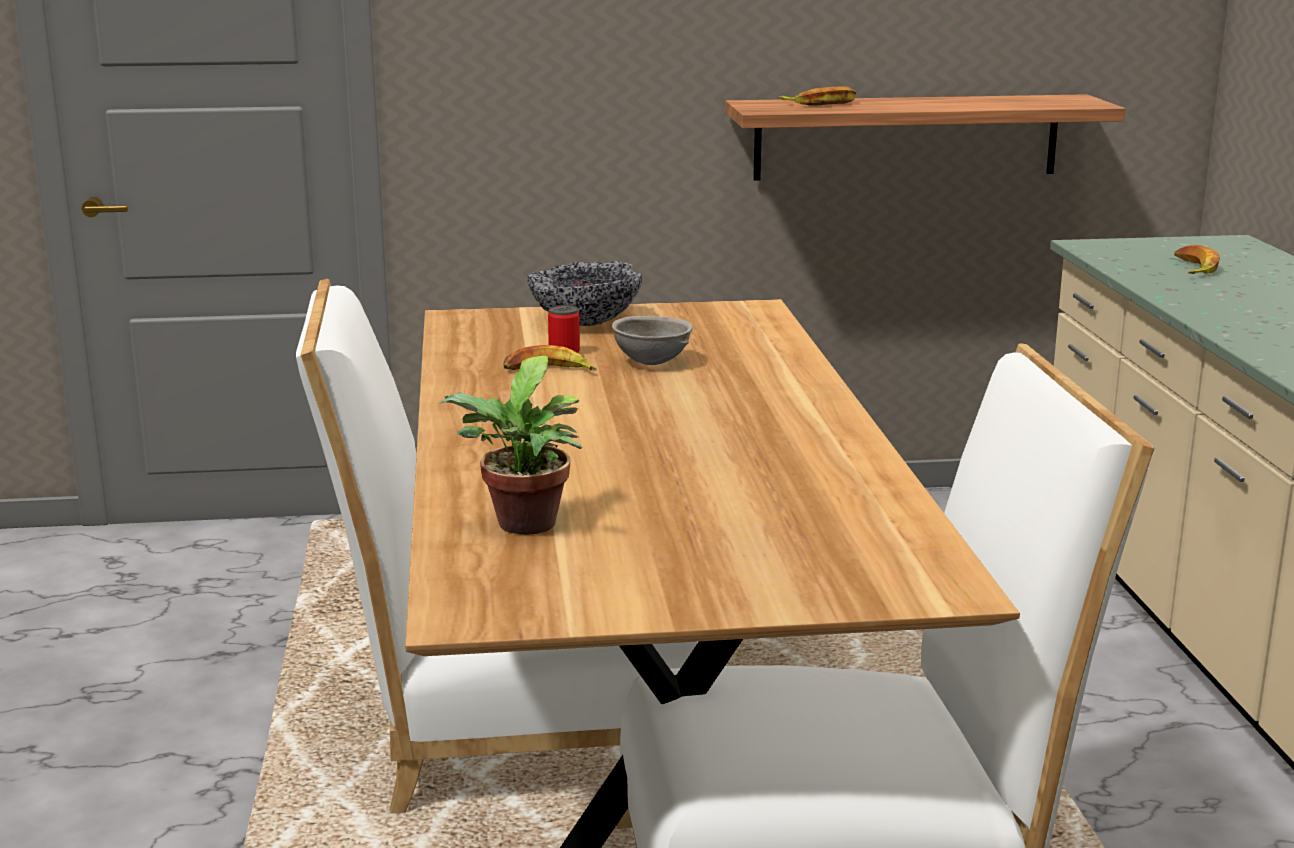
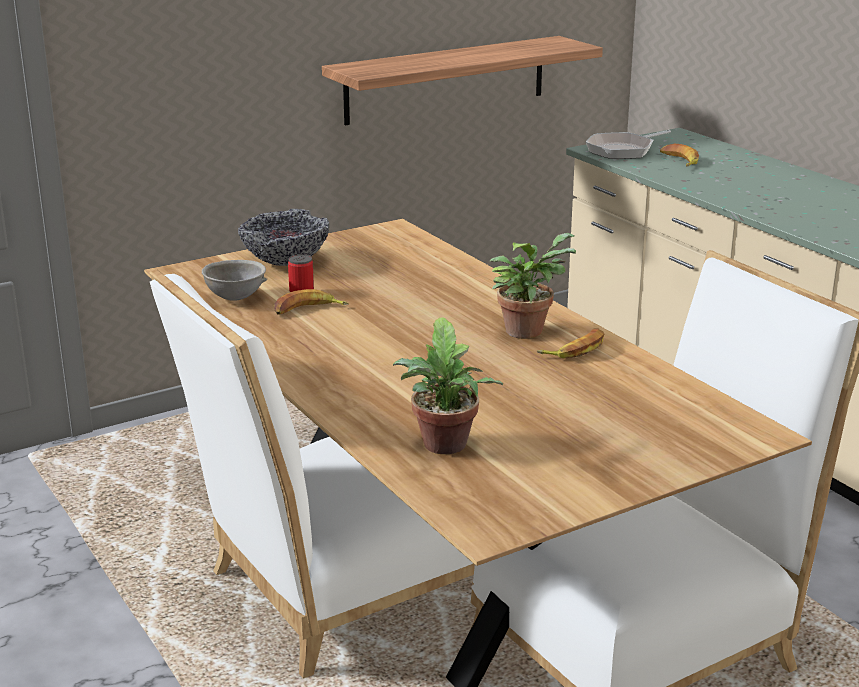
camera: 25 degrees left, 5 degrees up
(652, 363) = (375, 290): grey bowl -> grey bowl (235, 298)
(784, 428) = (526, 329): none -> potted plant
(821, 103) = (397, 63): banana -> banana (575, 349)
(1127, 250) = (623, 150): none -> frying pan

